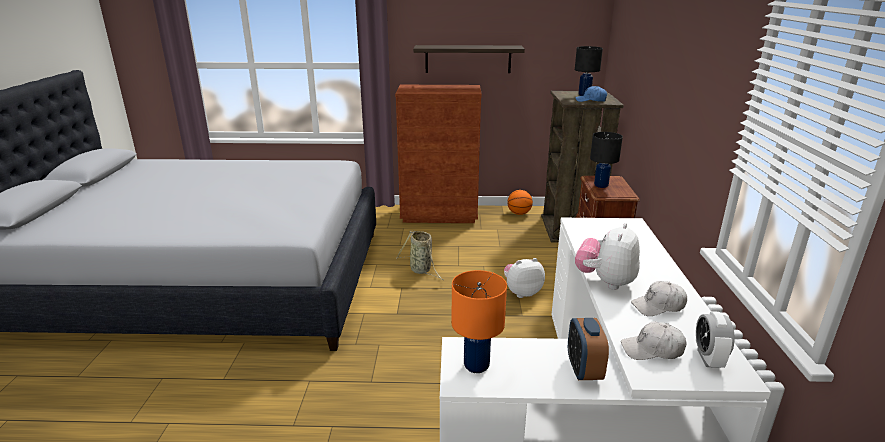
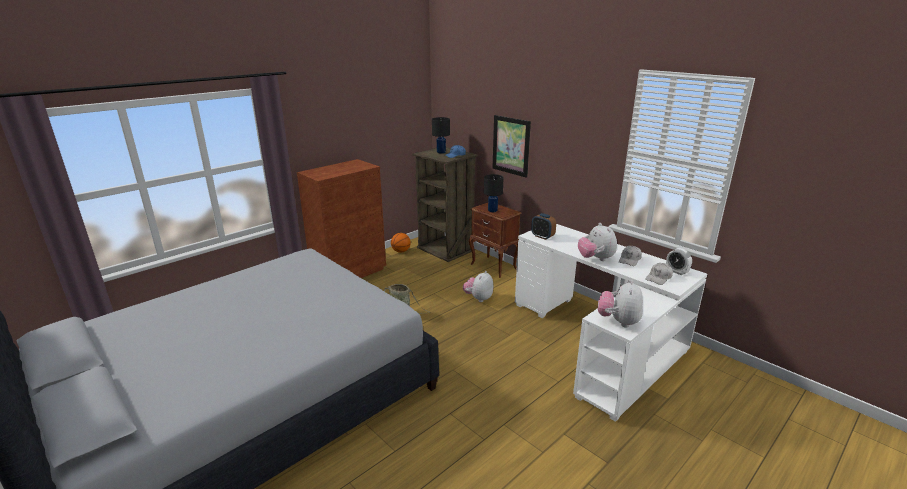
camera: 45 degrees left, 0 degrees up
(468, 59) = (345, 140): shelf -> none
(476, 367) = (618, 321): orange table lamp -> plush toy
(583, 370) = (649, 300): alarm clock -> alarm clock (542, 236)
(650, 94) = (511, 145): none -> picture

